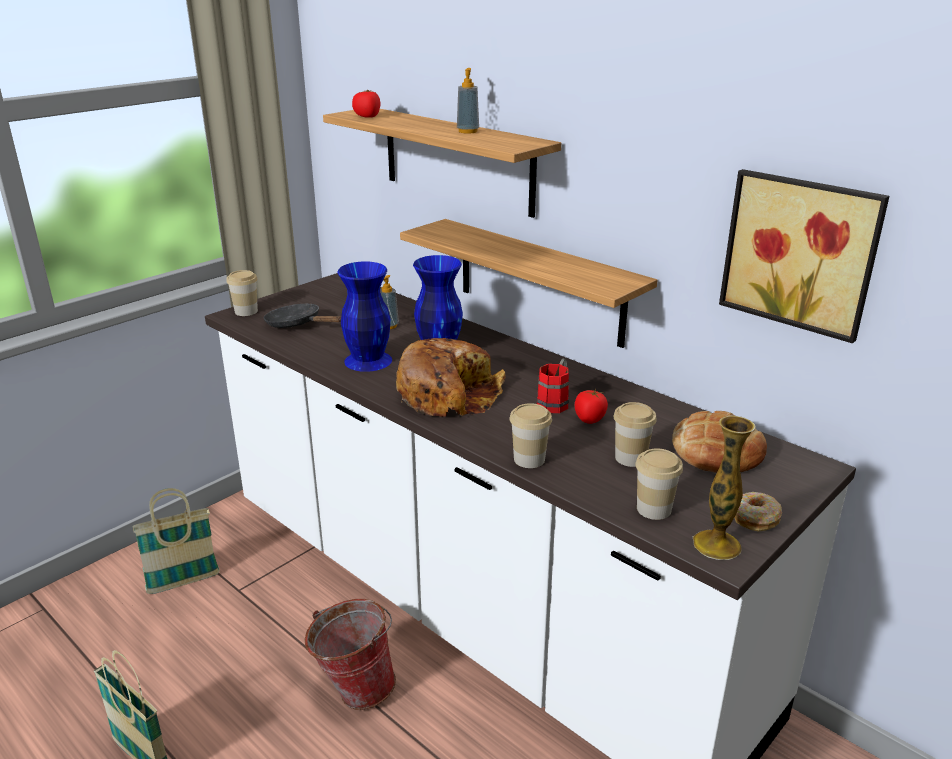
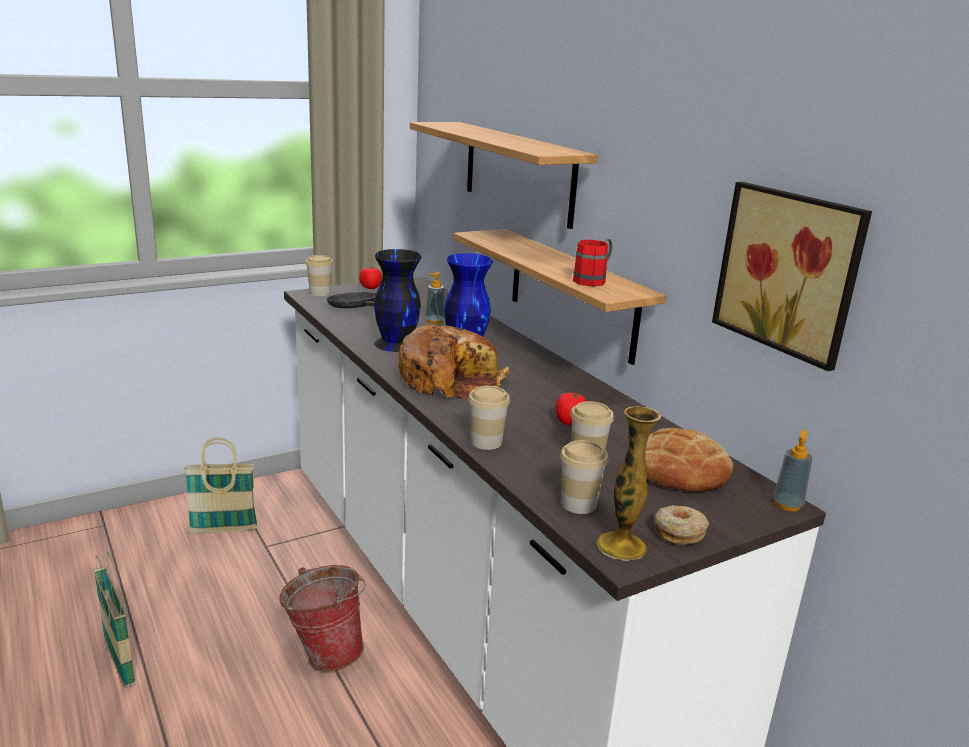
camera: 15 degrees right, 5 degrees down
(367, 116) = (446, 126): tomato -> tomato (370, 287)
(367, 360) = (396, 343): blue vase -> black vase
(468, 131) = (520, 141): soap dispenser -> soap dispenser (787, 504)
(555, 401) = (546, 402): red mug -> red mug (593, 280)

